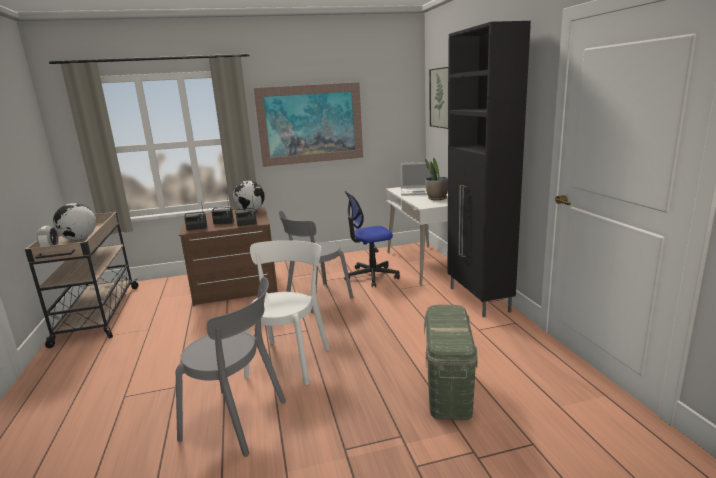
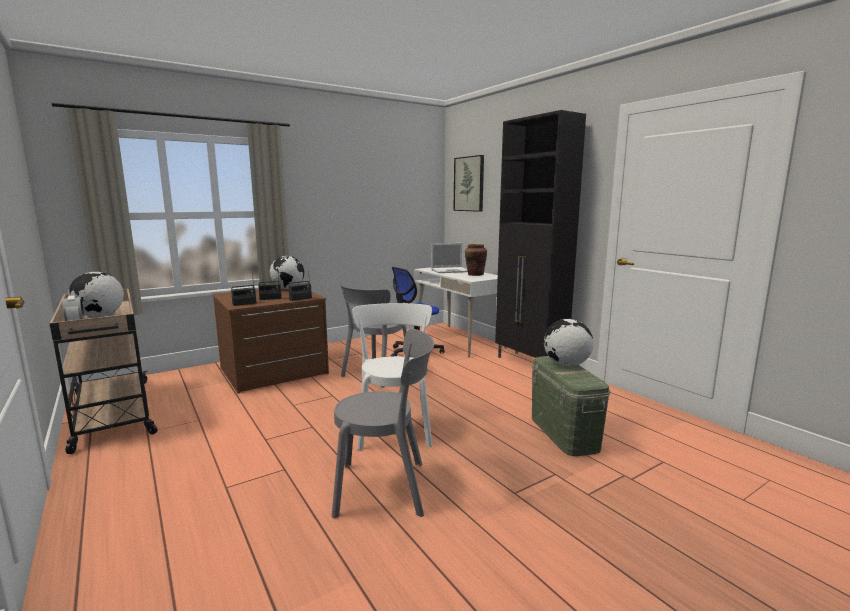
camera: 20 degrees left, 5 degrees down
(310, 124) = (343, 202): picture -> none
(436, 198) = (475, 275): potted plant -> brown vase
(452, 319) = (566, 365): none -> globe

